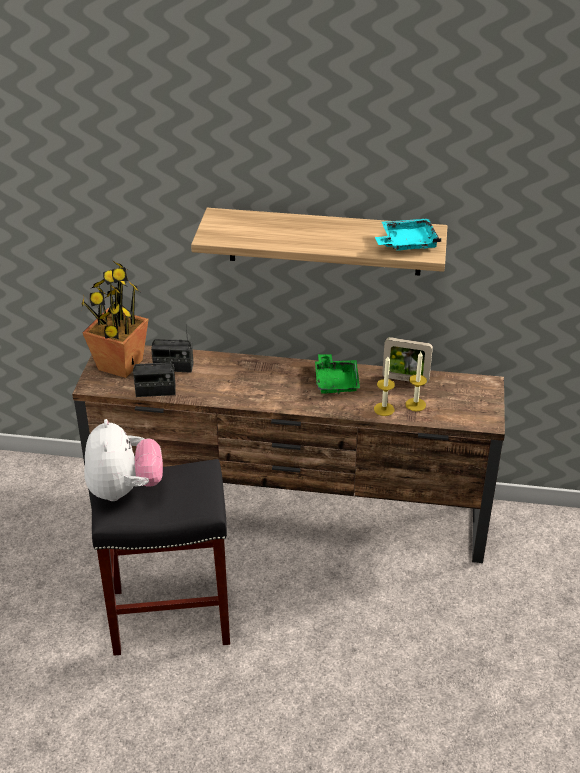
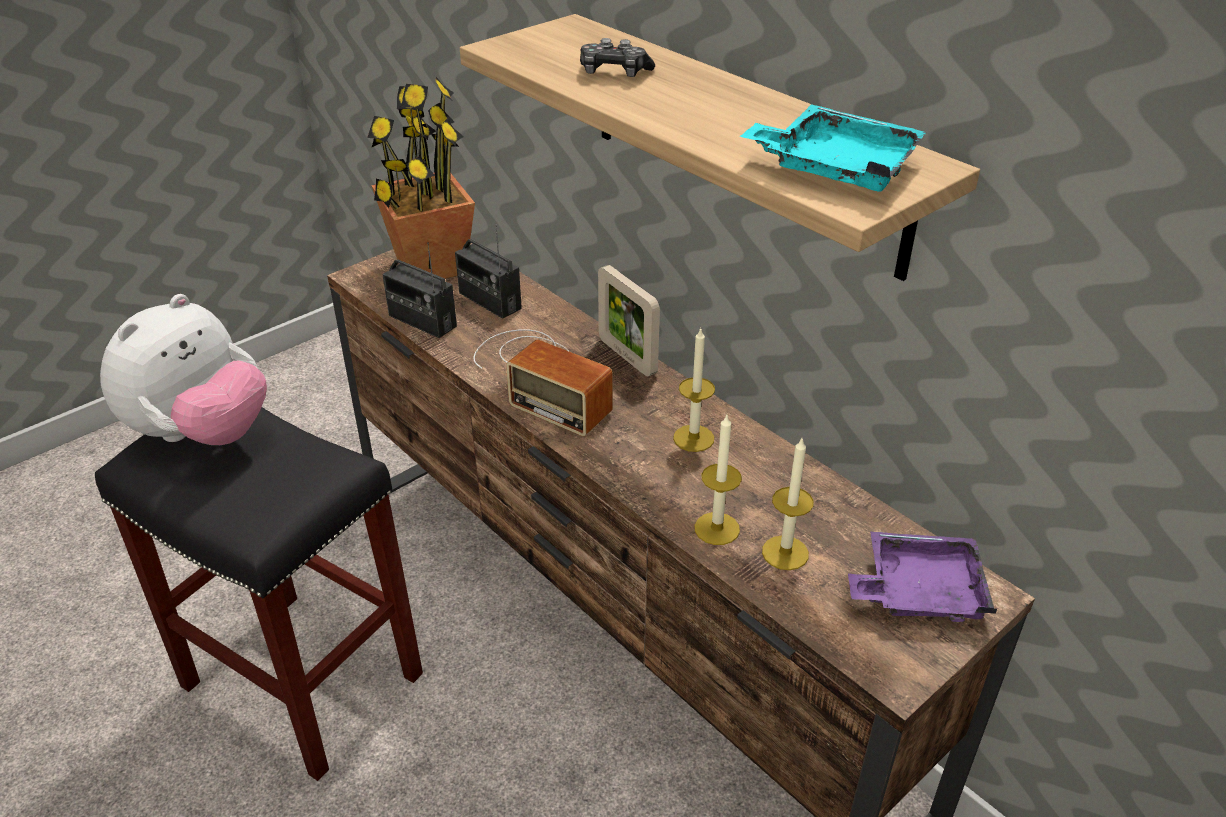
camera: 40 degrees right, 0 degrees up
(244, 388) = (541, 377): none -> radio
(274, 232) = (614, 73): none -> game controller
(336, 381) = (693, 438): green tray -> candle
(405, 379) = (821, 497): picture frame -> picture frame (627, 357)
(469, 393) = (919, 590): none -> purple tray

